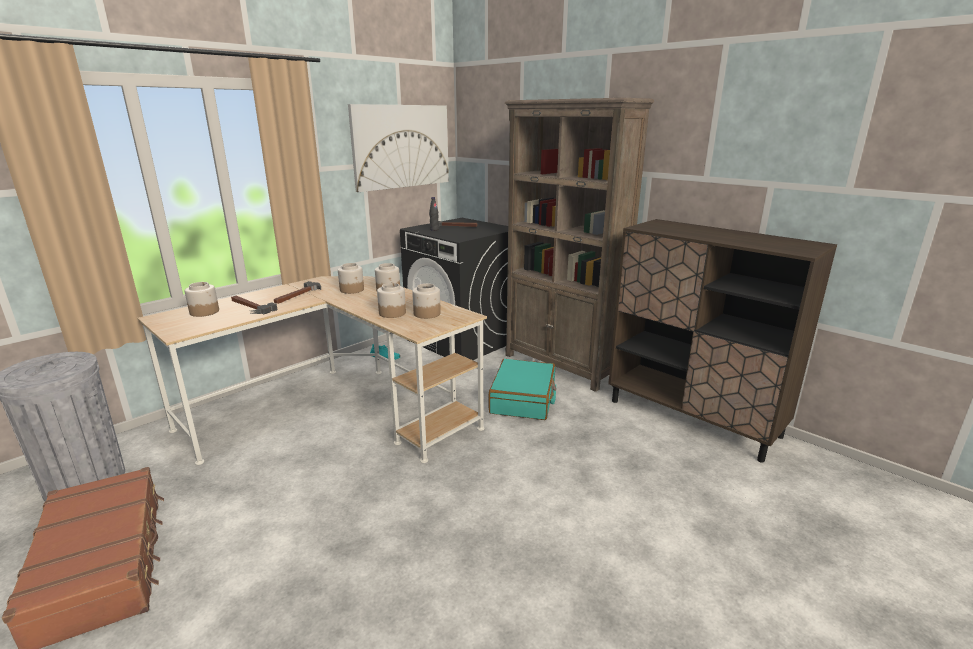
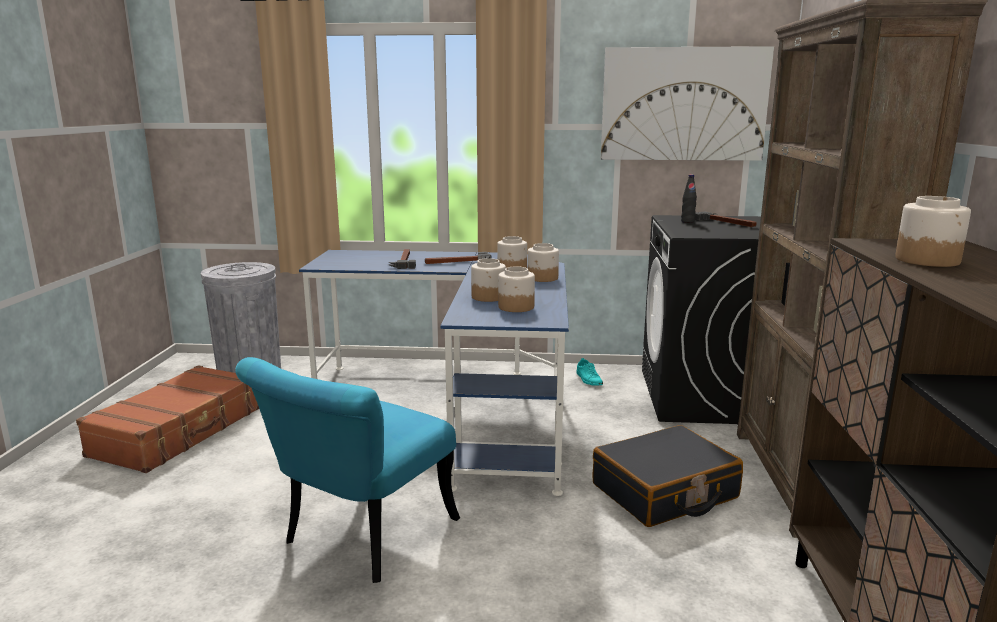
camera: 50 degrees right, 5 degrees down
(204, 312) = (370, 256): jar -> jar (927, 260)
(336, 411) = (461, 407): beige desk -> blue desk
(427, 522) = (360, 539): none -> turquoise chair
(523, 399) = (665, 492): turquoise suitcase -> black suitcase

